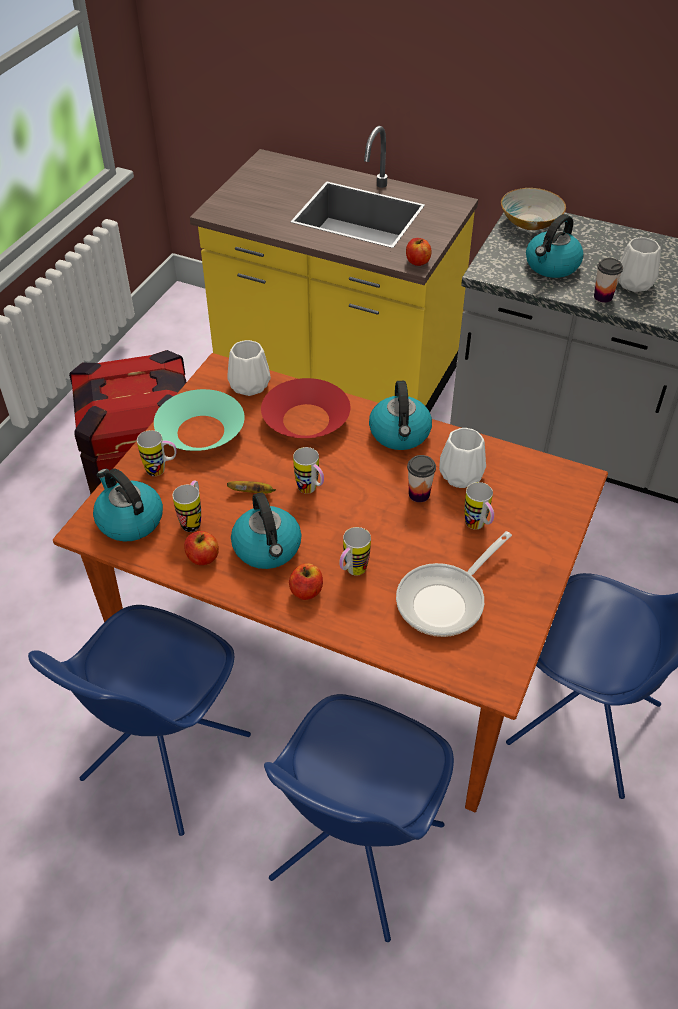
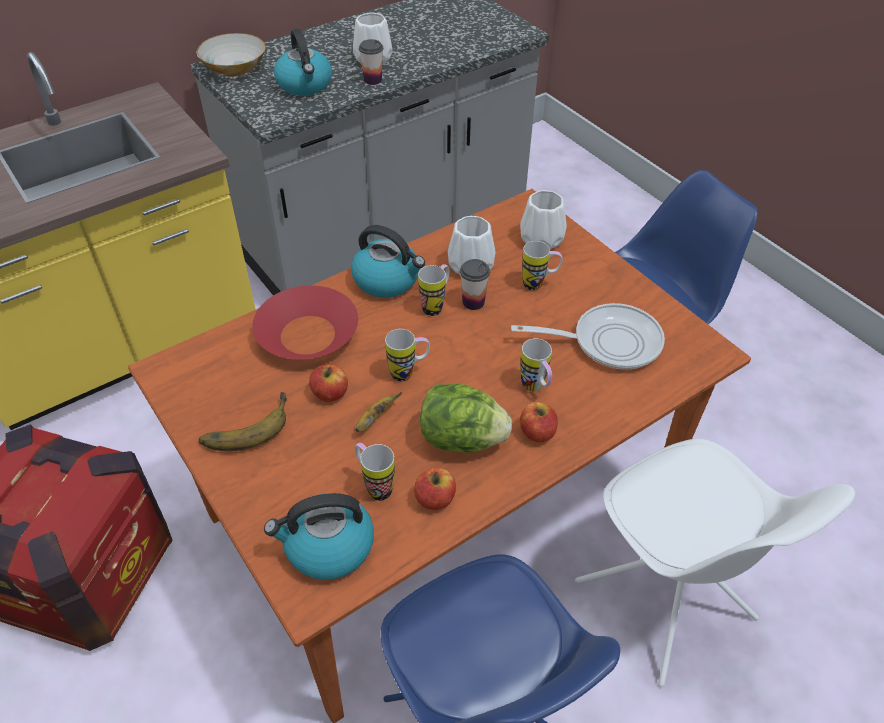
camera: 60 degrees left, 0 degrees up
(161, 470) = (274, 485): mug -> mug (436, 305)
(200, 431) = (245, 425): turquoise bowl -> banana
(249, 386) = (215, 356): white vase -> white vase (542, 240)
(268, 548) = (461, 439): kettle -> lettuce
(355, 854) = (666, 603): blue chair -> white chair
(417, 261) = (200, 152): apple -> apple (330, 393)
(445, 600) = (608, 342): frying pan -> frying pan turned 75 degrees counterclockwise

